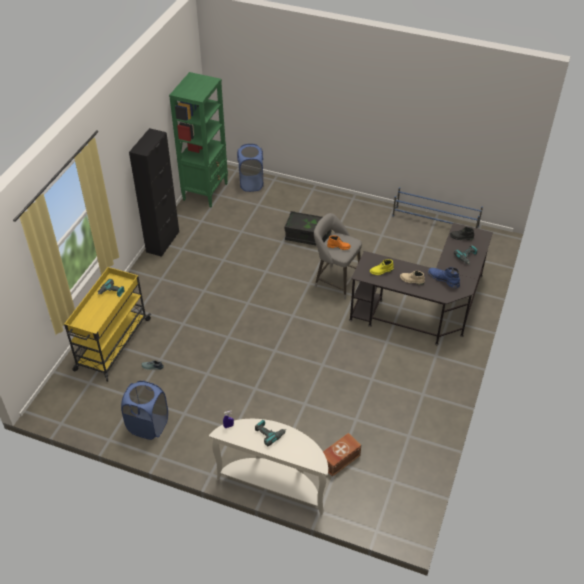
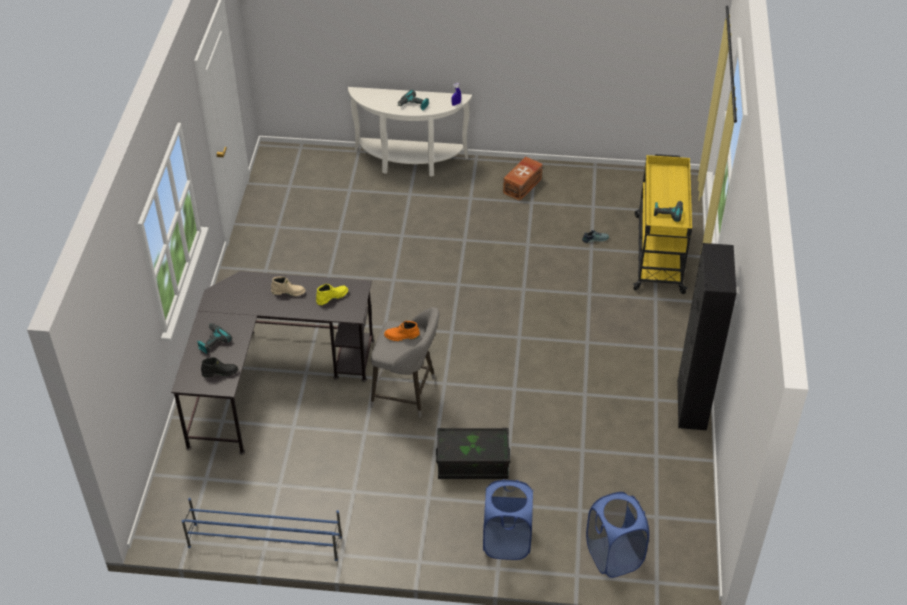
camera: 165 degrees right, 0 degrees up
(148, 425) = (563, 185): blue laundry basket -> blue laundry basket (506, 542)
(205, 191) = (683, 519): green bookcase -> none
(339, 459) = (349, 193): brown storage box -> brown storage box (523, 186)
(443, 279) = (245, 302): blue boot -> none

